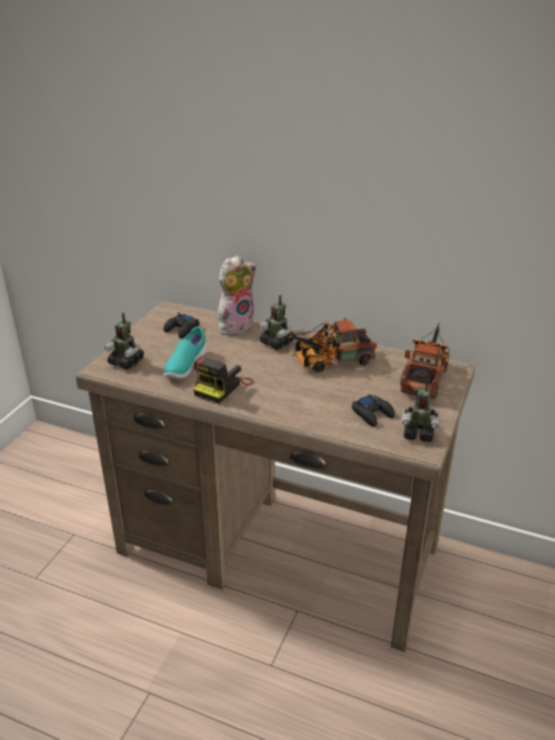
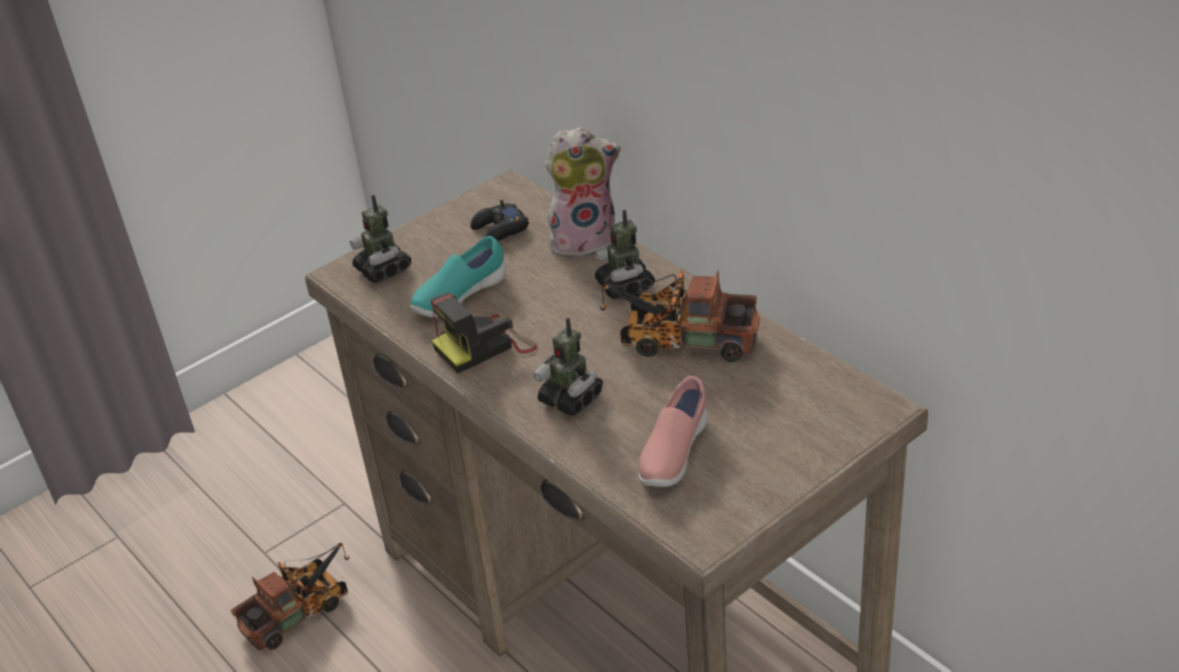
camera: 30 degrees right, 5 degrees up
(372, 414) = (673, 453): black game controller -> pink shoe
(418, 433) = (718, 507): toy robot -> toy robot (571, 399)
(425, 376) = (818, 408): toy truck -> toy truck (302, 610)

